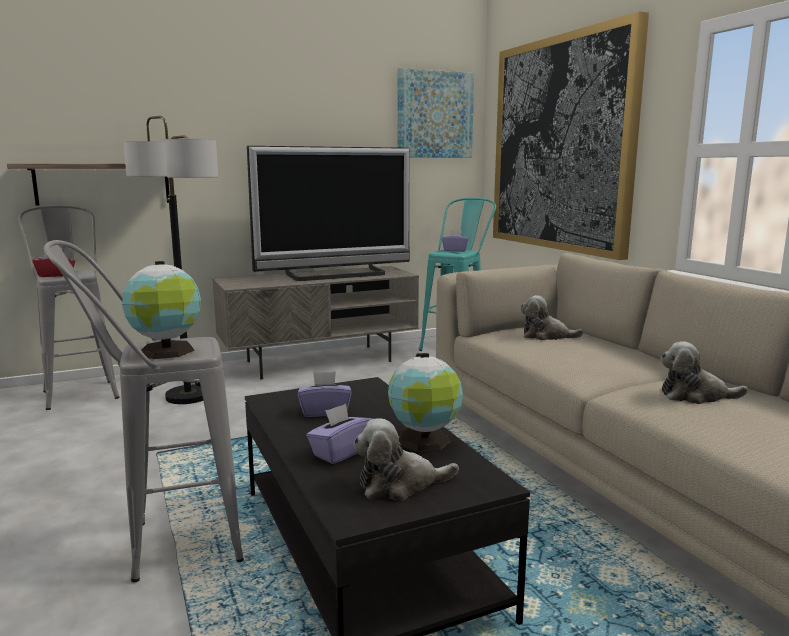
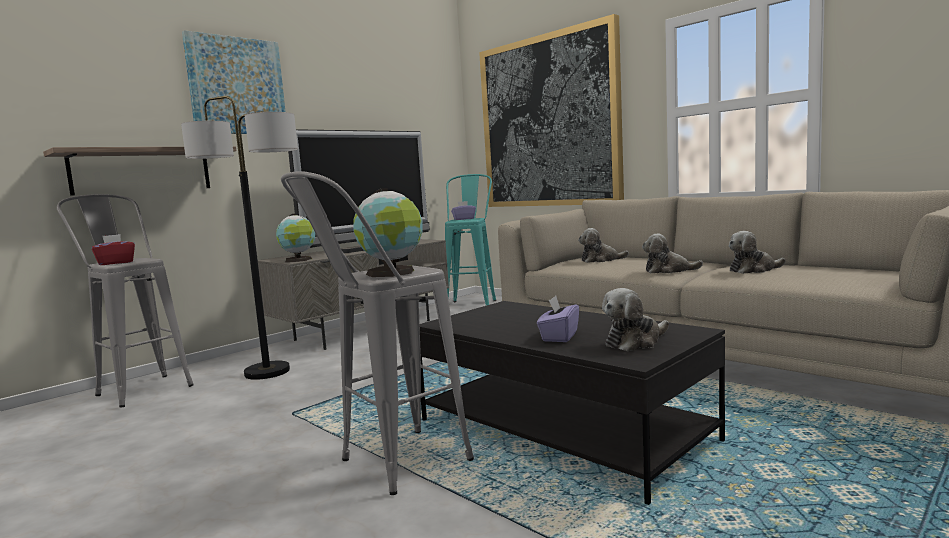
camera: 20 degrees left, 5 degrees down
(325, 411) = (501, 321): purple tissue box -> none
(424, 441) = (609, 322): globe -> globe (298, 260)
(434, 115) = (428, 105): picture -> picture (236, 86)
(594, 372) = (668, 271): none -> plush toy

